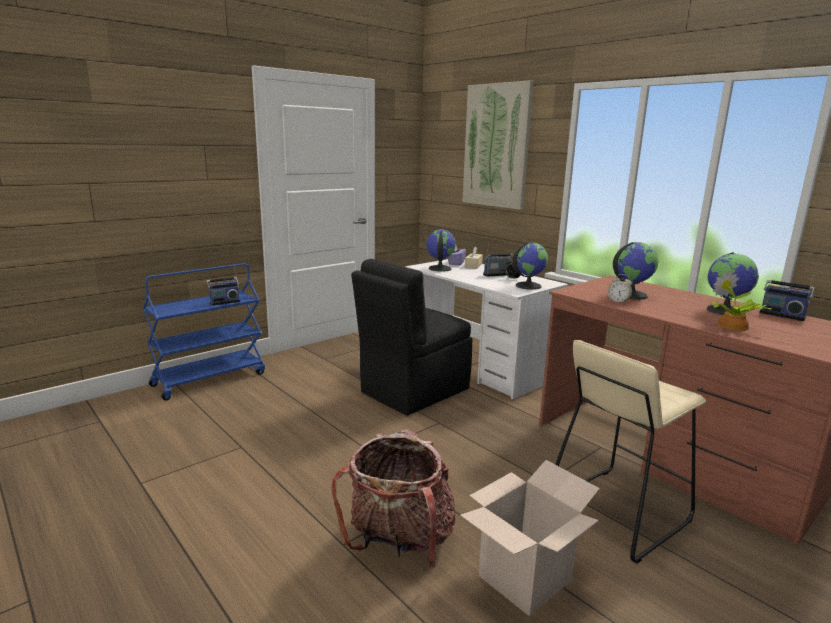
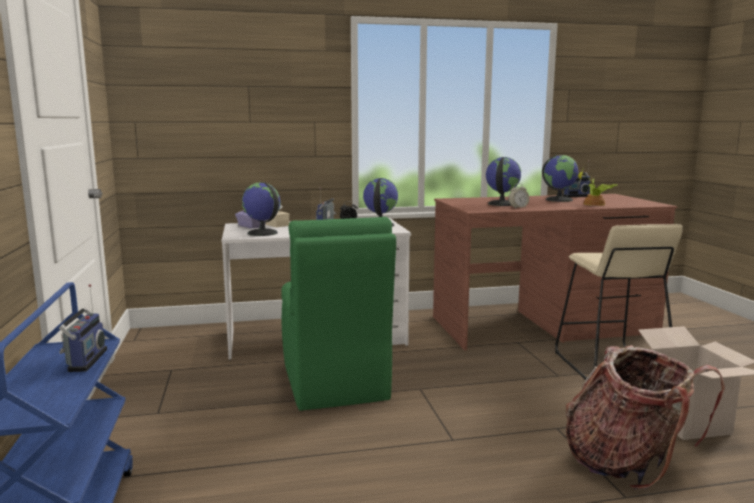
camera: 60 degrees left, 5 degrees down
(412, 391) = (334, 383): black chair -> green chair
(496, 146) = (252, 81): picture -> none

